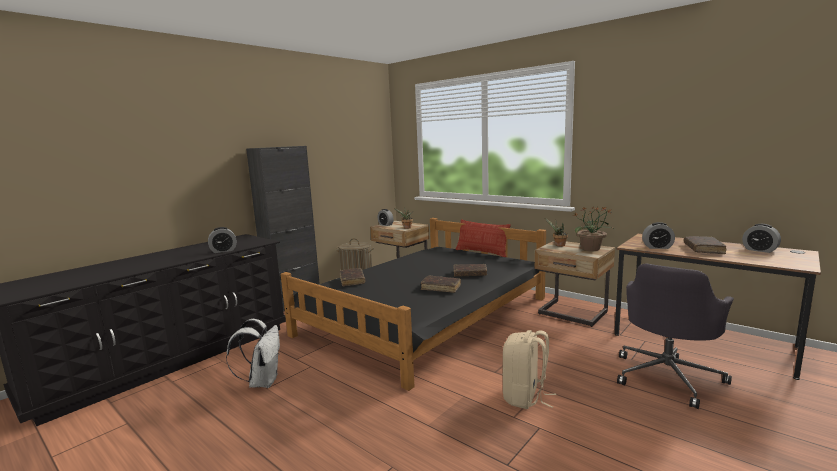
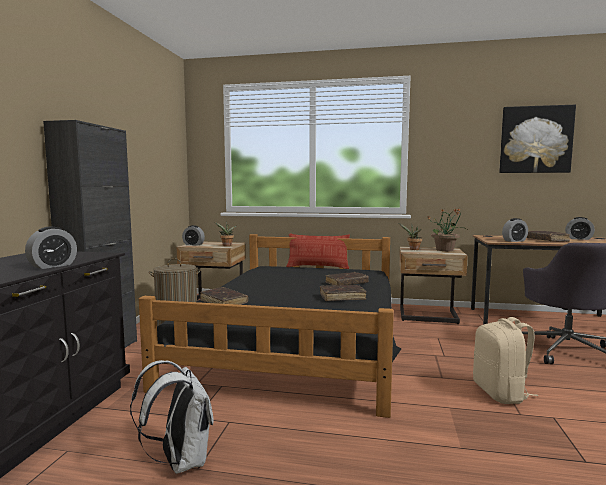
camera: 30 degrees left, 5 degrees down
(719, 125) = (535, 140): none -> picture

